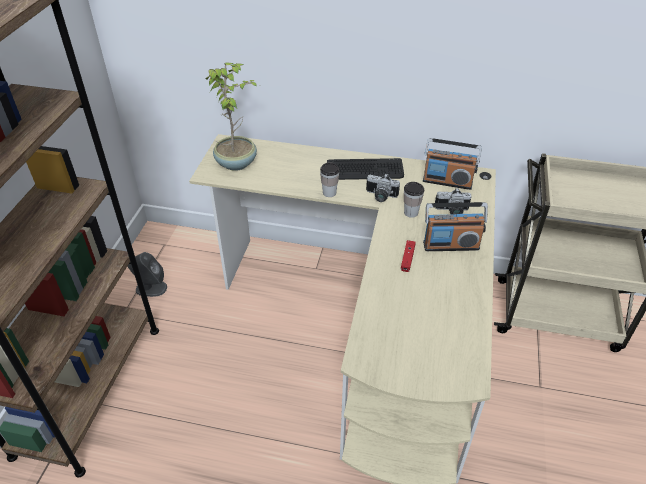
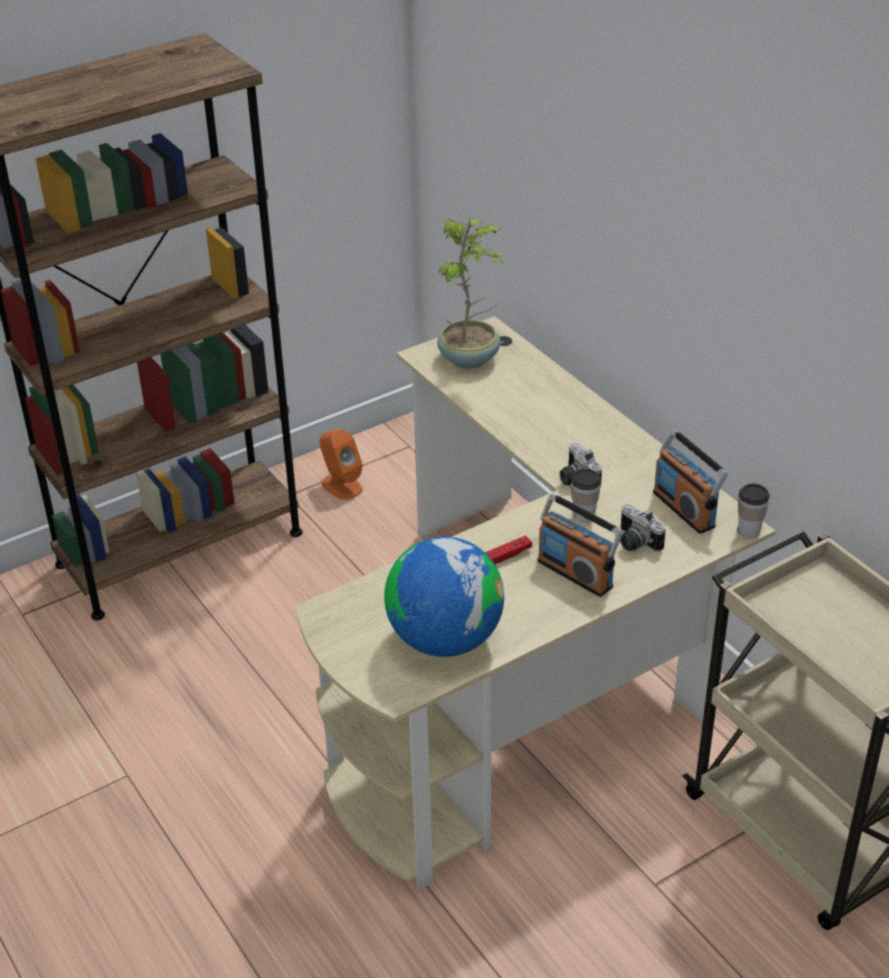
camera: 45 degrees right, 5 degrees down
(150, 288) = (341, 486): grey speaker -> orange speaker
(329, 193) = (524, 444): cup -> cup (749, 531)
(365, 170) = (602, 443): keyboard -> none
(447, 328) = (445, 640): none -> globe

